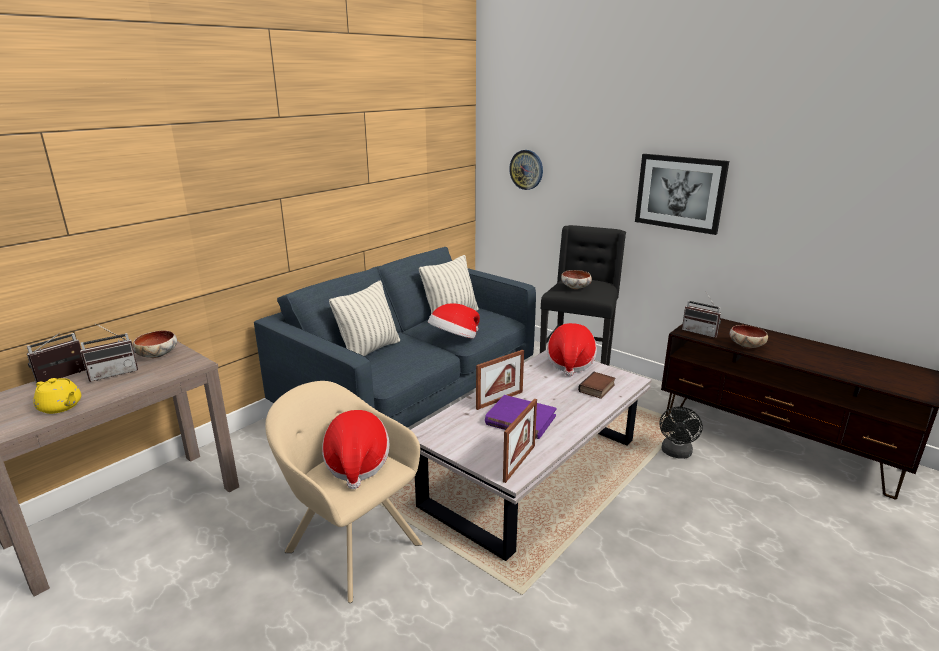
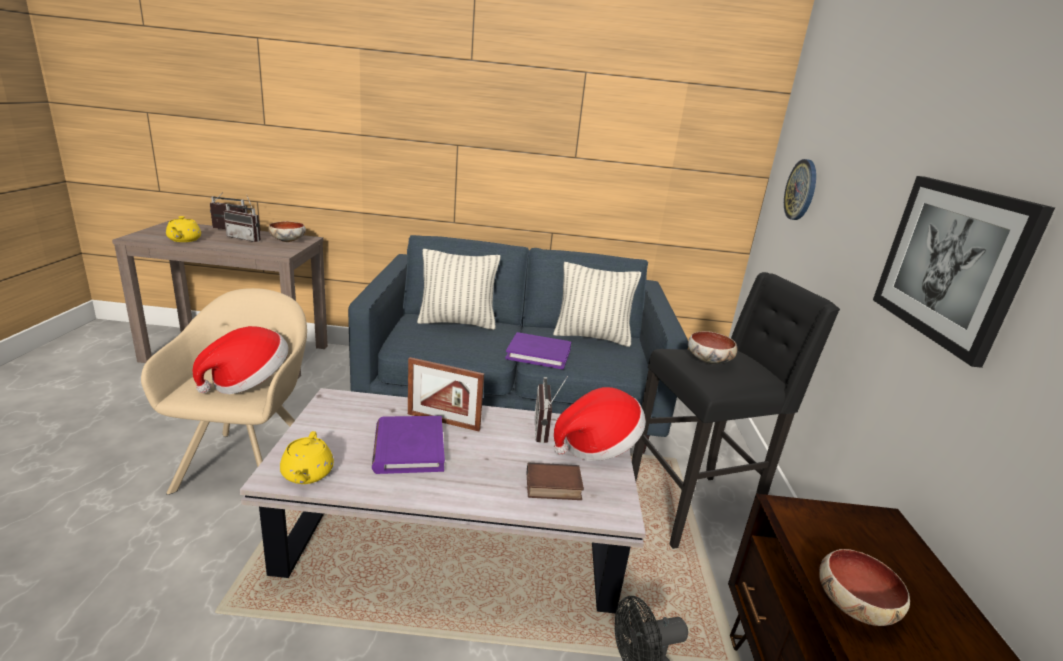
camera: 50 degrees right, 0 degrees up
(454, 339) = (538, 354): hat -> purple book
(519, 463) = (307, 474): picture frame -> yellow teapot
(700, 332) = (818, 529): radio -> radio (547, 430)

